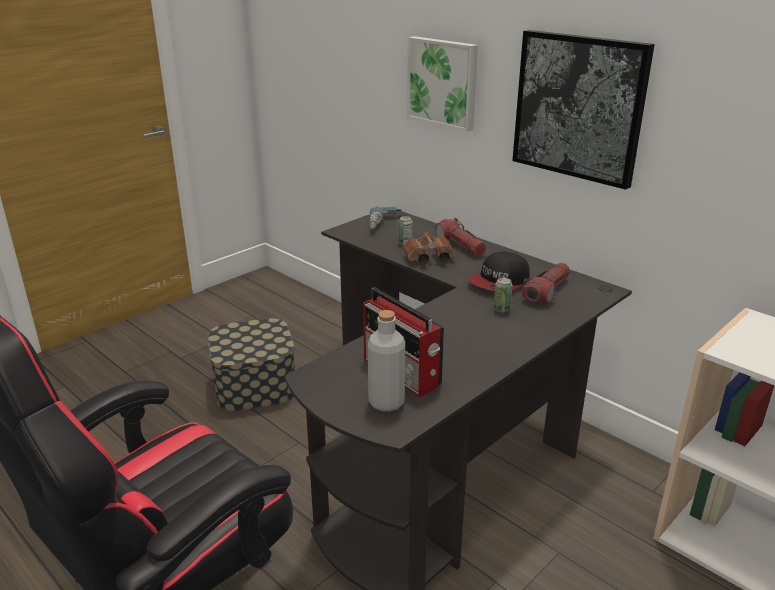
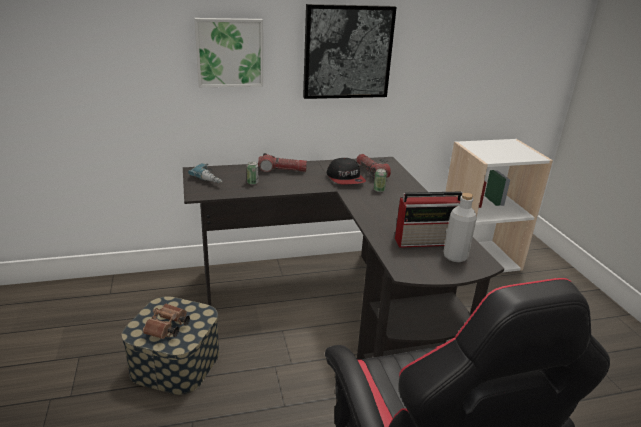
camera: 60 degrees left, 0 degrees up
(427, 259) = (288, 185): brown binoculars -> brown binoculars (167, 329)

